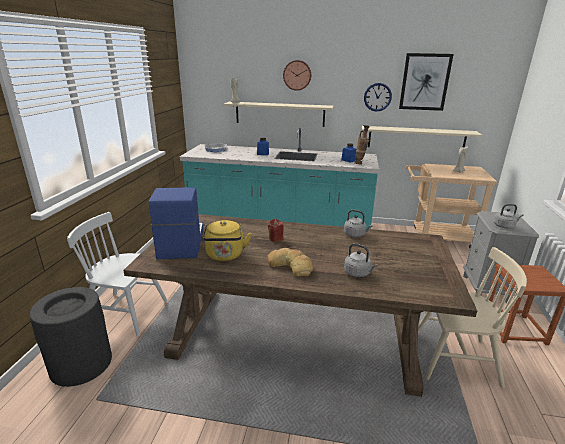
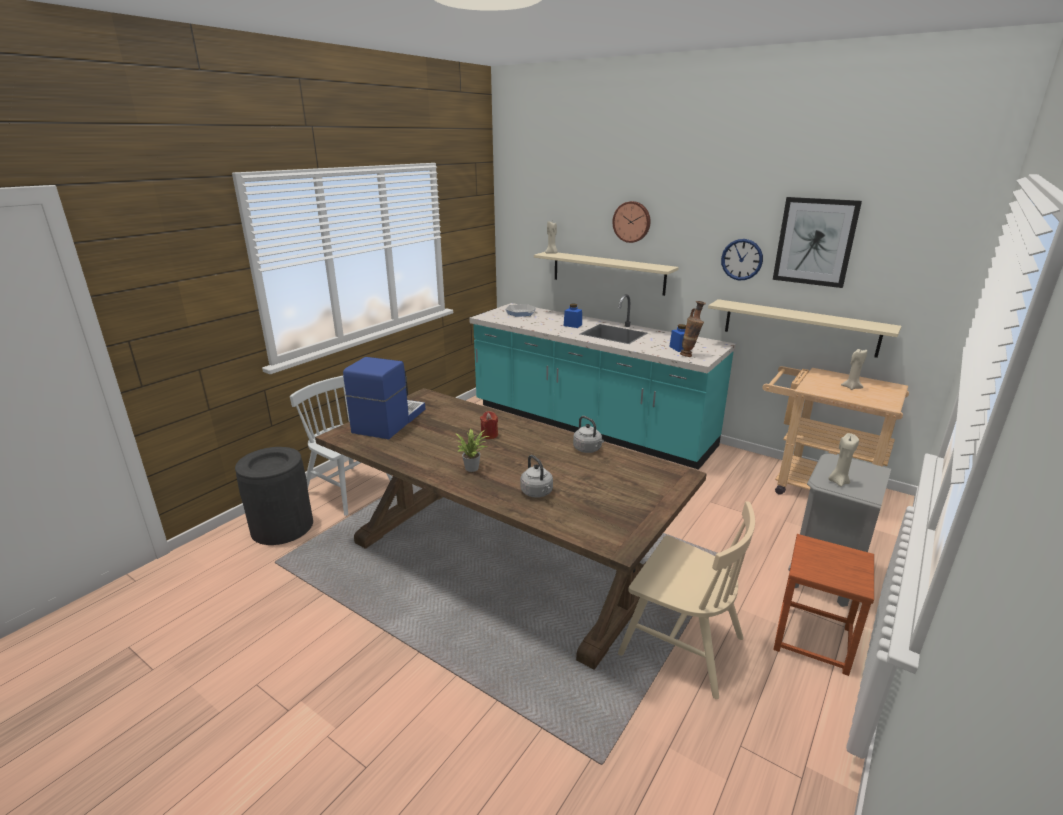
camera: 25 degrees right, 0 degrees up
(225, 256) = (417, 443): yellow kettle -> none
(291, 265) = (473, 468): bread -> potted plant
(504, 226) = (838, 481): grey kettle -> beige candle

